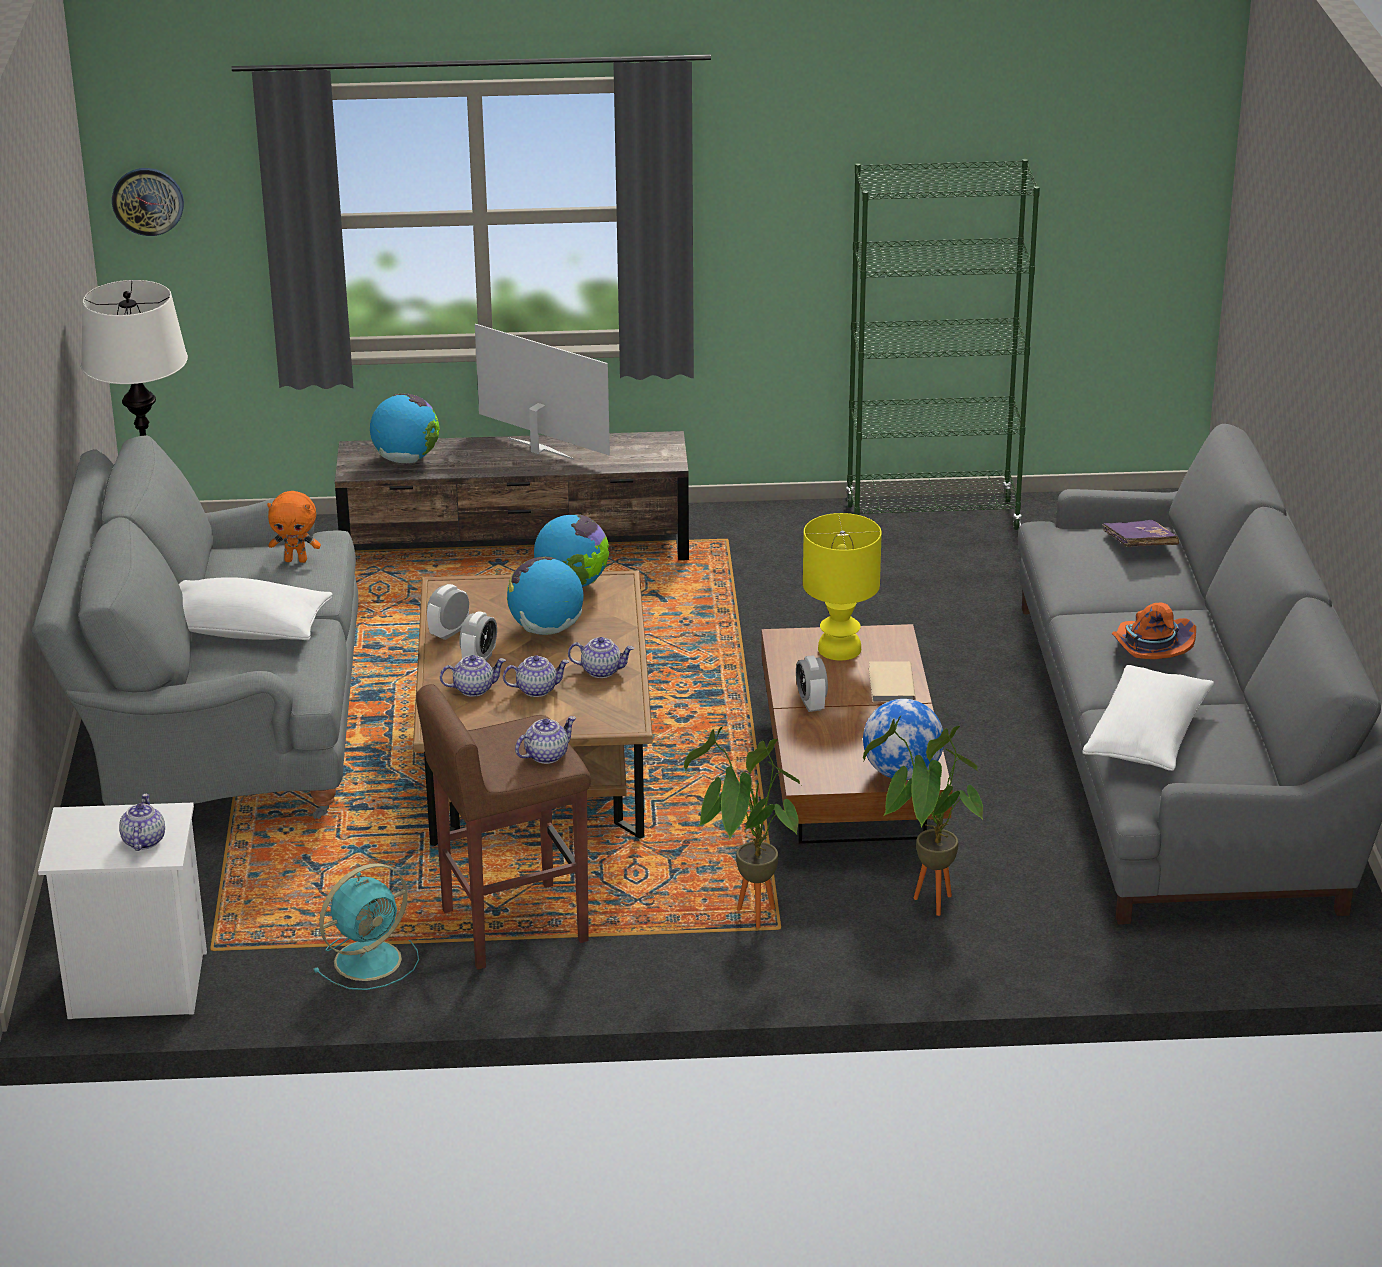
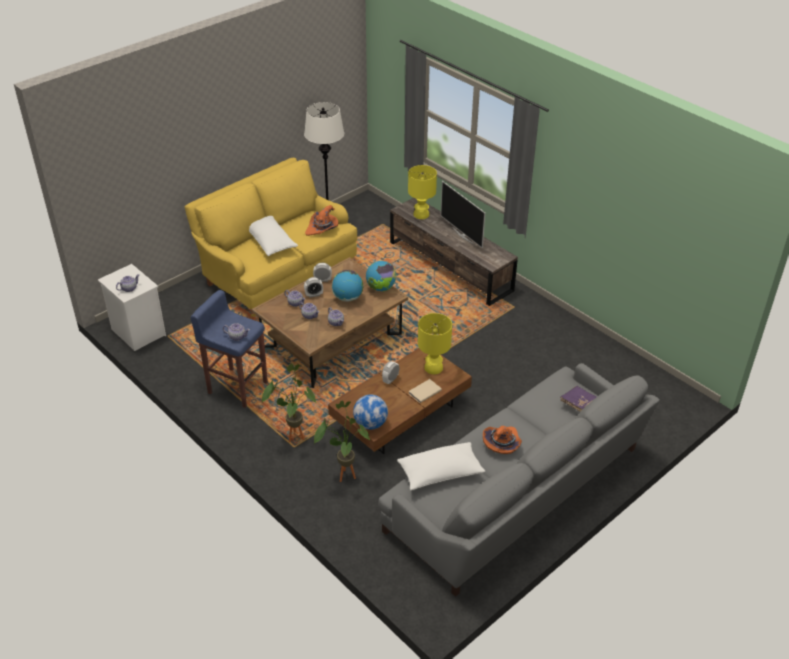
camera: 50 degrees right, 10 degrees up
(148, 201) = (381, 79): wall clock -> none
(218, 731) = (277, 272): grey sofa -> yellow sofa
(296, 560) = (322, 228): orange plush toy -> orange hat
(370, 959) = (192, 368): turquoise fan -> none
(406, 459) = (421, 214): globe -> yellow table lamp
(511, 925) = (237, 387): brown stool -> blue stool
(539, 449) = (463, 235): television -> television turned 150 degrees clockwise
(932, 517) = (594, 345): green bookcase -> none

